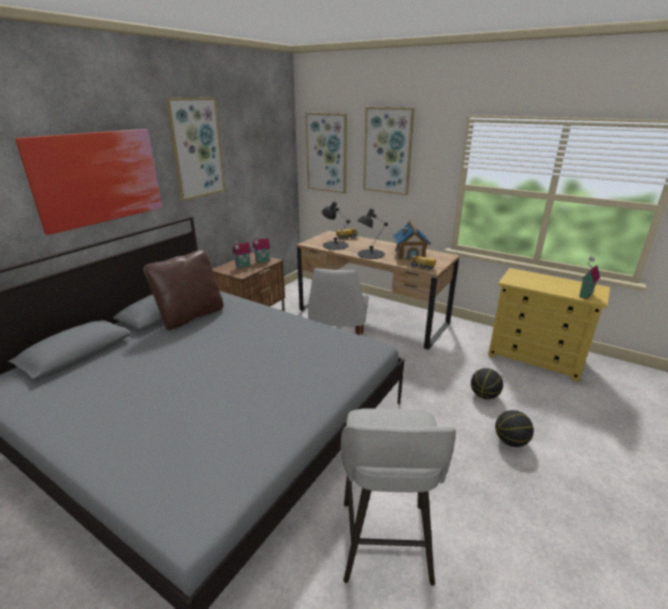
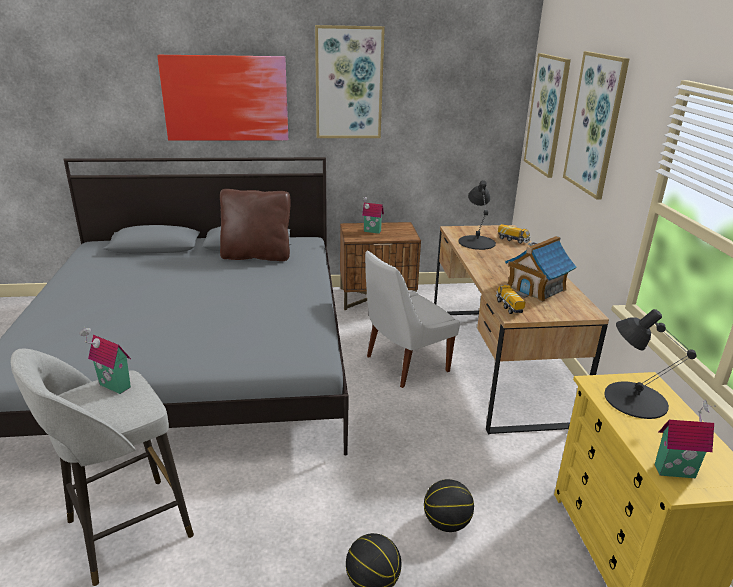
camera: 50 degrees right, 0 degrees up
(262, 261) = (399, 234): toy house -> toy house (113, 387)
(370, 254) = (489, 267): black table lamp -> black table lamp (634, 399)

